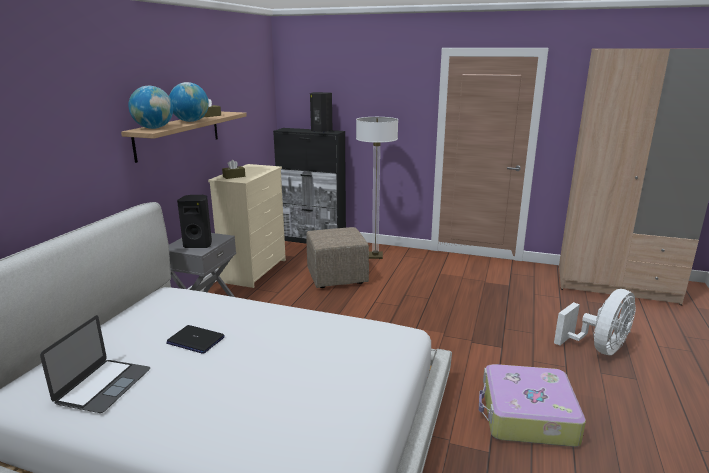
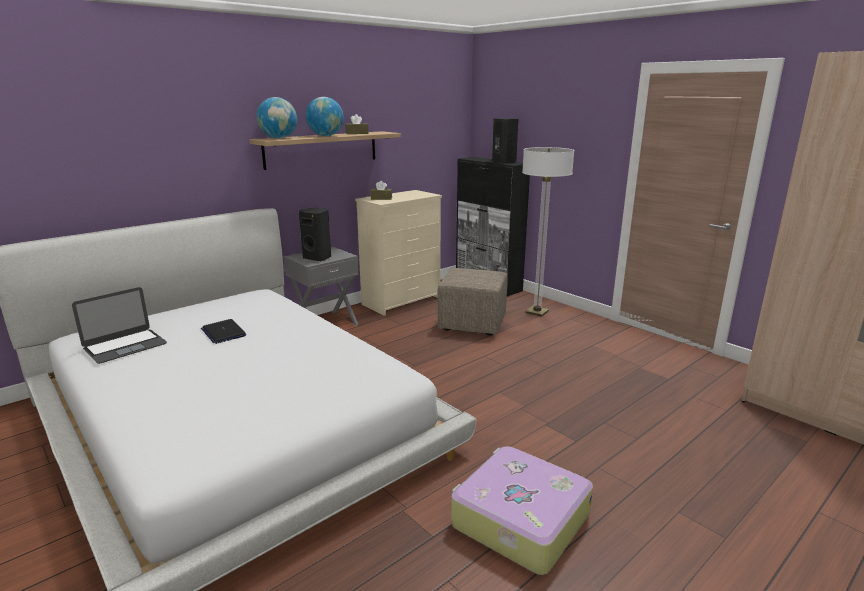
camera: 30 degrees right, 0 degrees up
(599, 348) = (712, 484): white fan -> none

